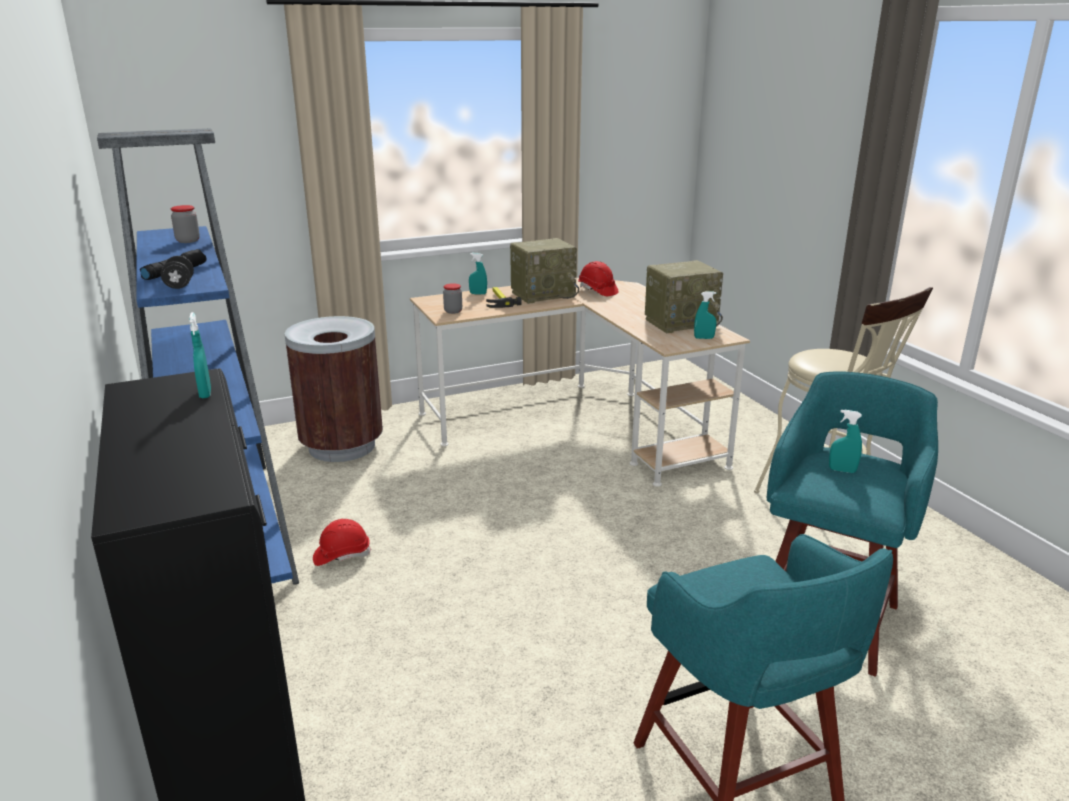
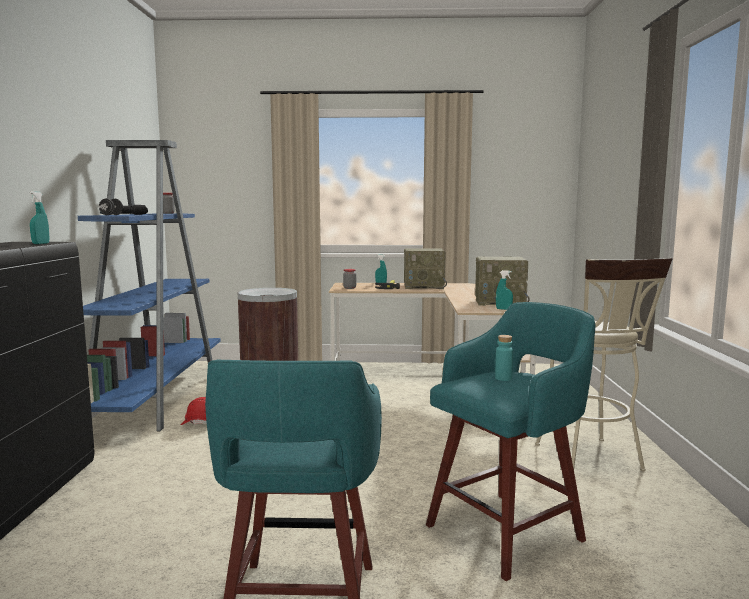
camera: 25 degrees right, 15 degrees down
(597, 291) = (466, 288): red hard hat -> none
(842, 470) = (503, 378): turquoise spray bottle -> turquoise bottle

